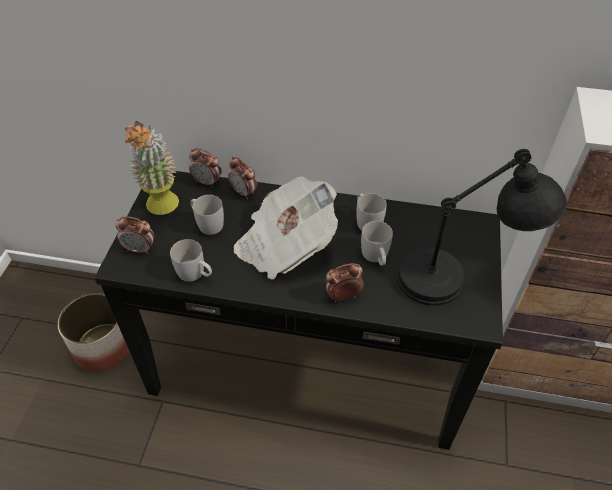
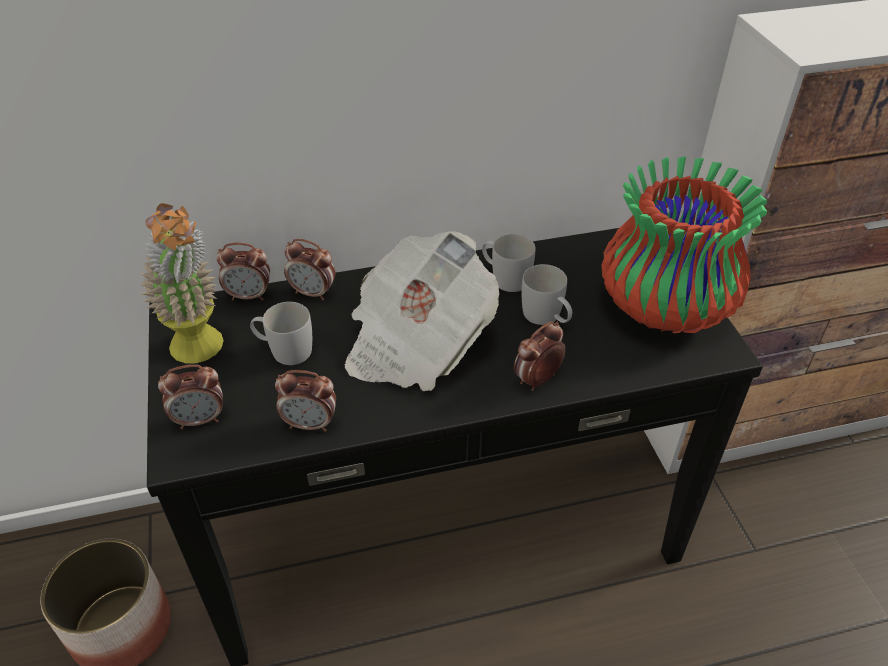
camera: 25 degrees left, 5 degrees down
(195, 274) = (310, 424): white mug -> alarm clock
(460, 277) = (663, 307): black table lamp -> vase

